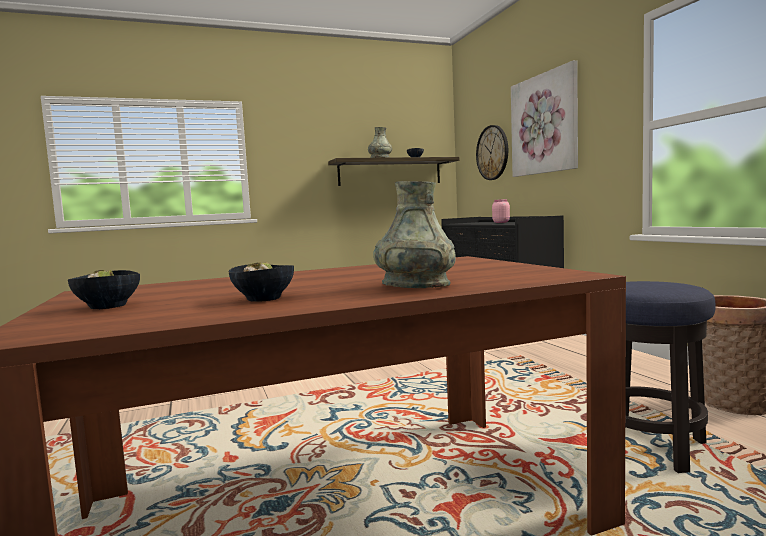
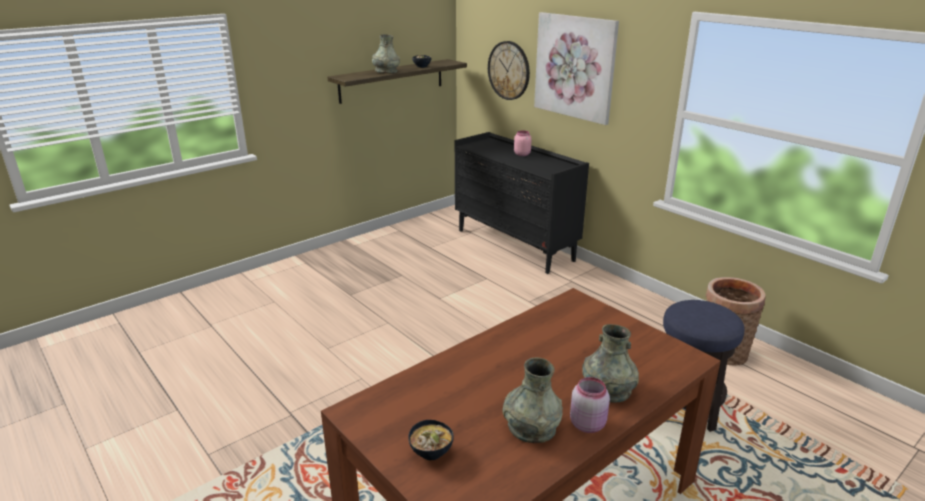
camera: 20 degrees left, 20 degrees up
(263, 299) = (531, 427): bowl -> grey vase
(345, 298) = (588, 424): none -> pink jar

